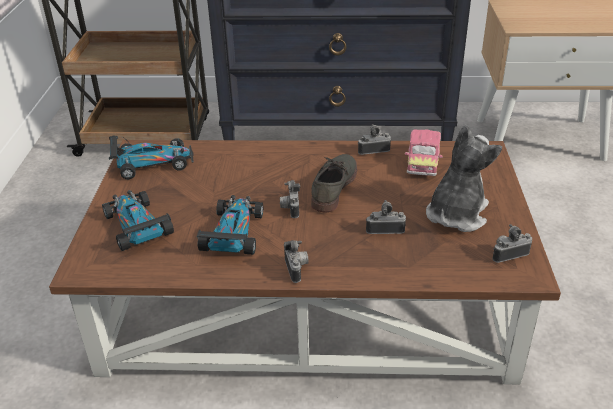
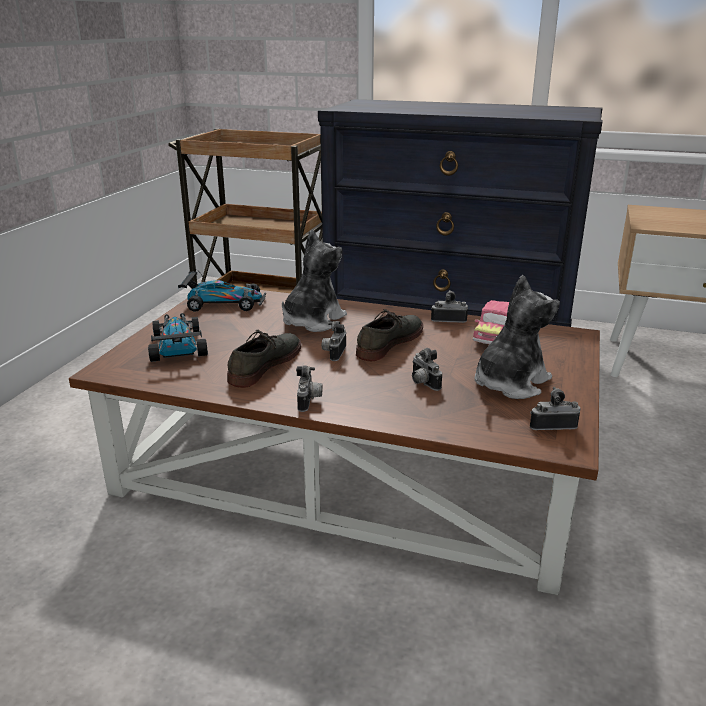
camera: 15 degrees right, 10 degrees down
(233, 233) = (265, 364): toy car -> grey shoe
(251, 172) = (312, 321): none -> plush toy
(384, 229) = (422, 383): camera -> camera turned 135 degrees counterclockwise

